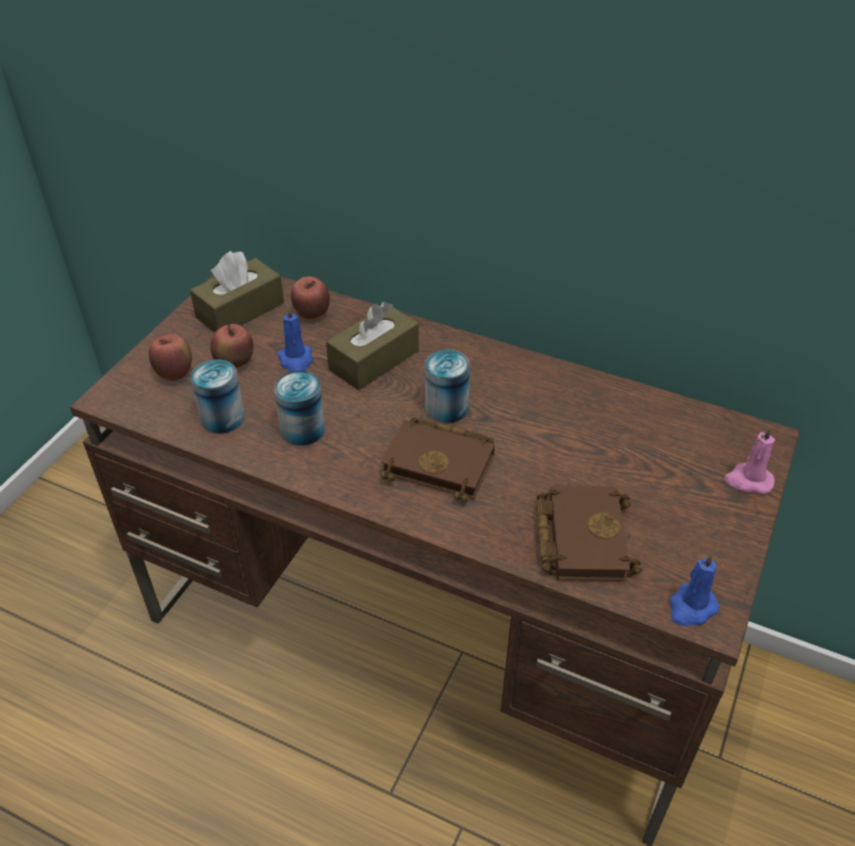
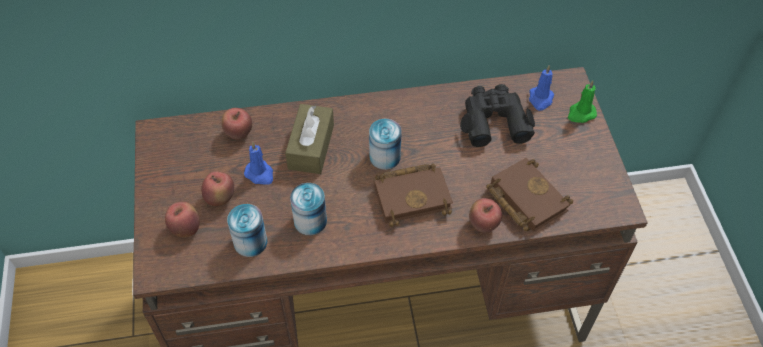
camera: 35 degrees left, 10 degrees up
(240, 310) = (184, 156): brown tissue box -> none
(498, 538) = (483, 225): none -> apple
(618, 433) = (494, 120): none -> black binoculars
(691, 608) = (607, 207): blue candle -> blue candle (540, 99)
(748, 480) = (581, 114): pink candle -> green candle

